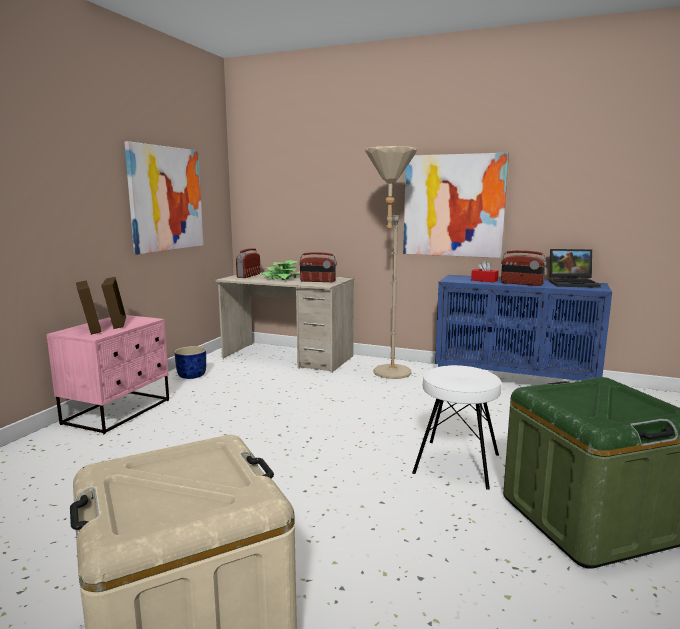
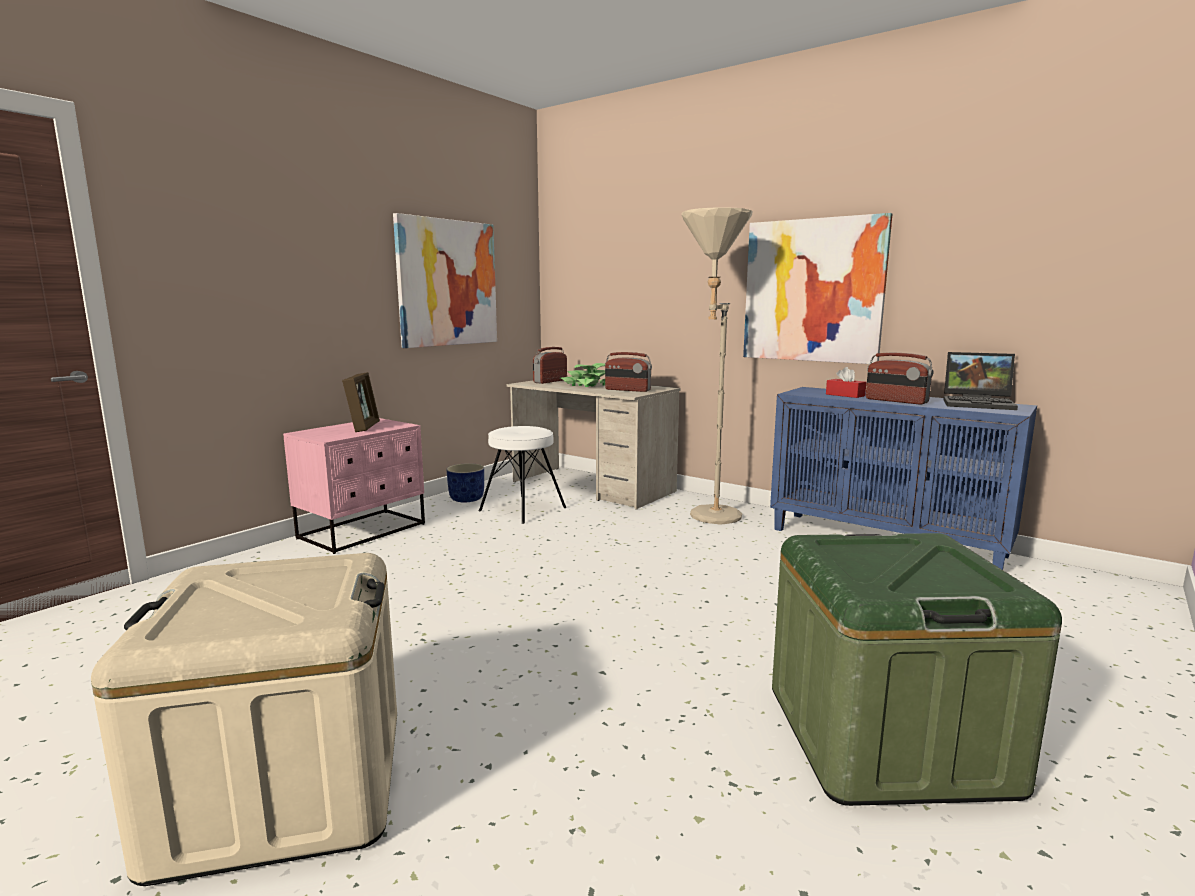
camera: 15 degrees right, 0 degrees up
(91, 329) = (332, 431): picture frame -> none
(457, 463) = (733, 638): white stool -> white stool (523, 509)

